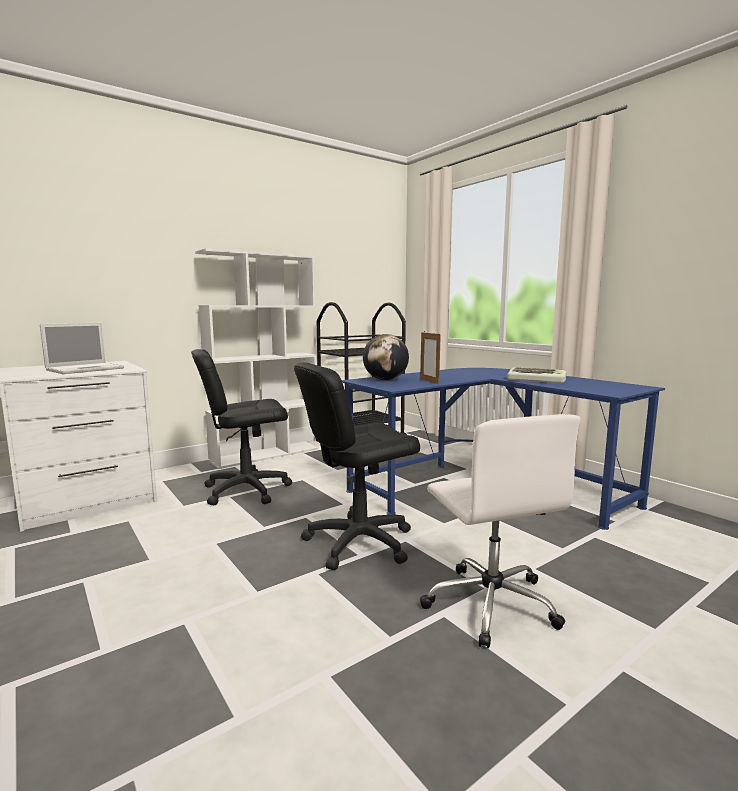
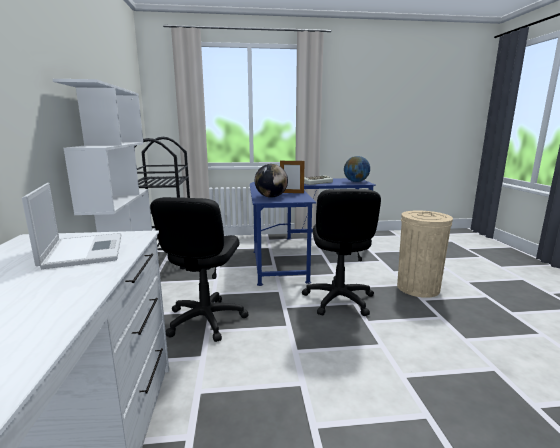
camera: 60 degrees left, 5 degrees up
(490, 603) = (418, 288): white office chair -> beige trash can
(609, 389) = (356, 182): none -> globe

